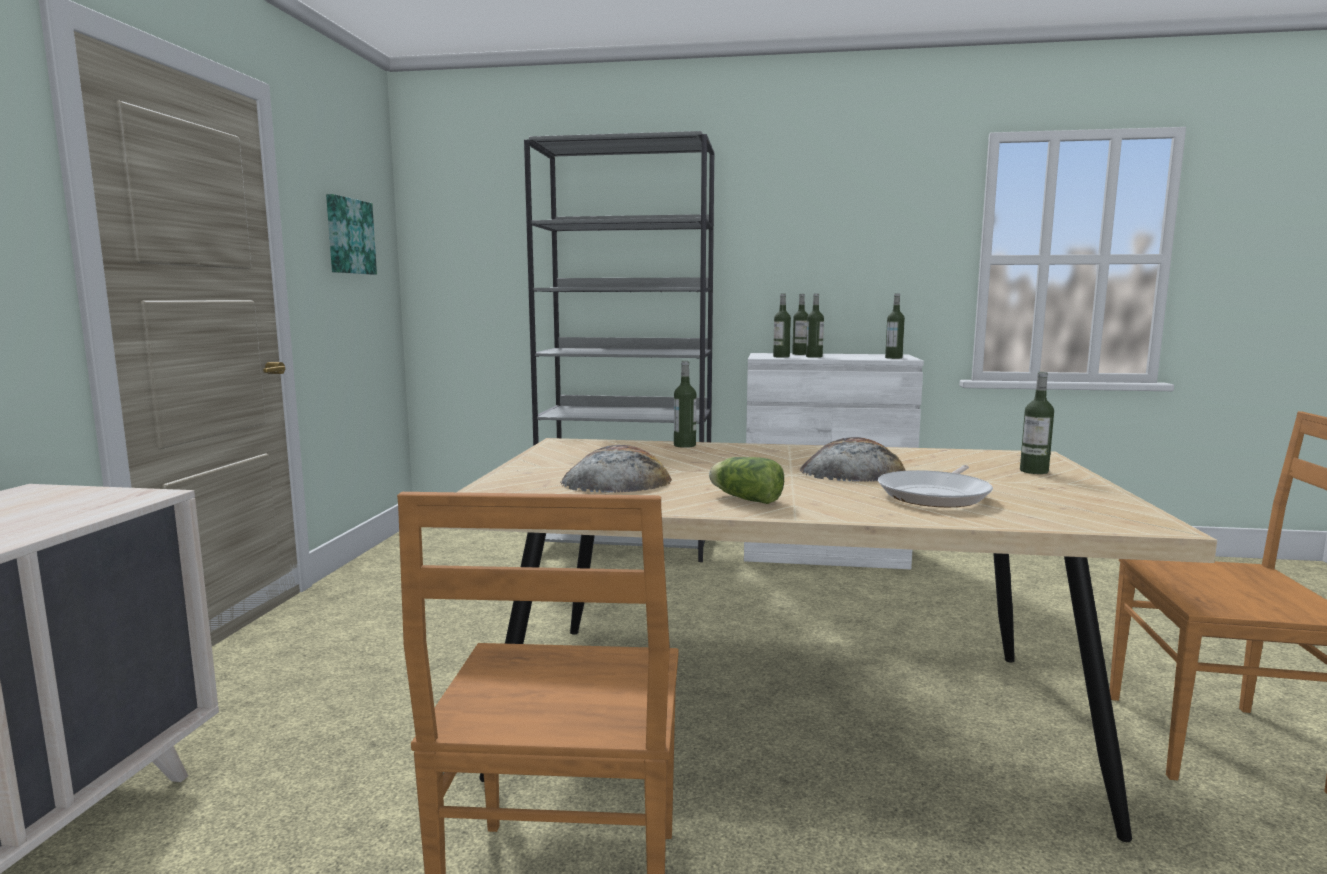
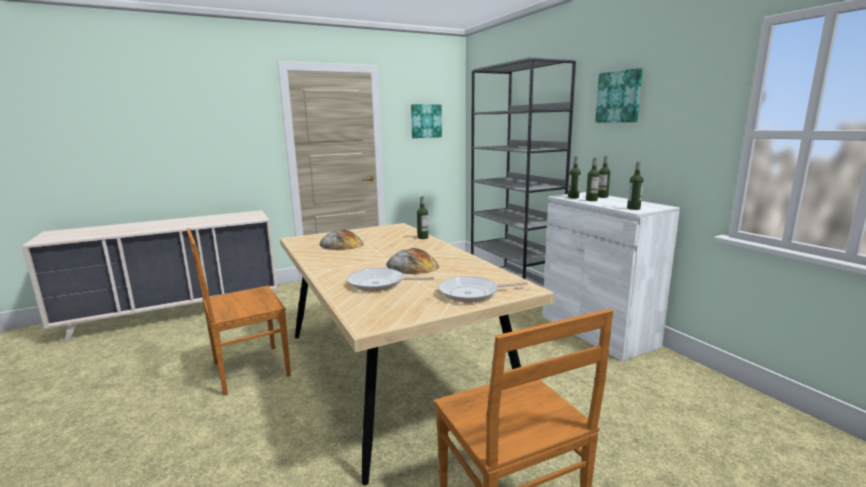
camera: 55 degrees right, 5 degrees up
(744, 498) = (333, 261): lettuce -> none
(797, 211) = (619, 97): none -> picture
(1034, 471) = (472, 293): bottle -> frying pan

